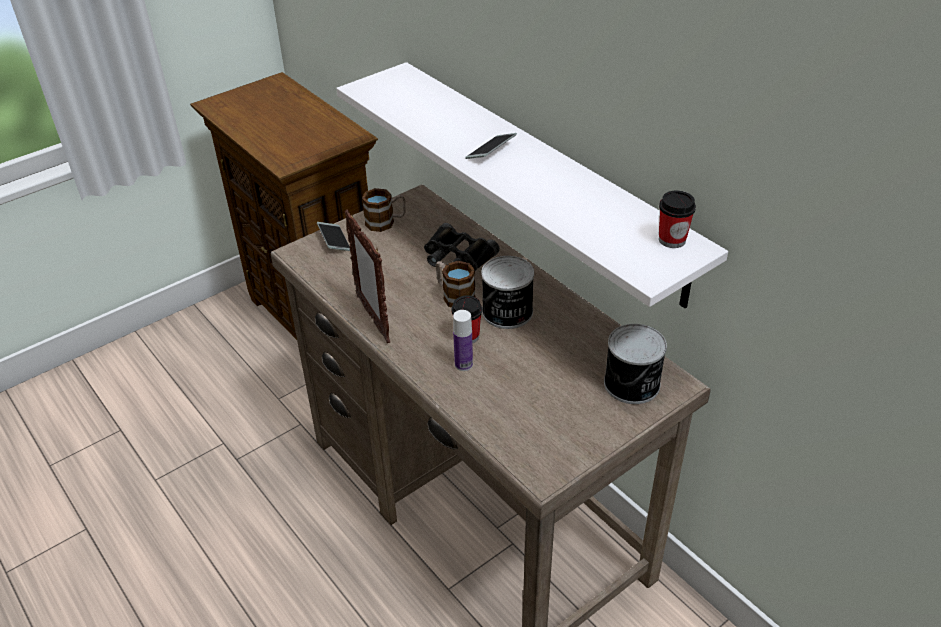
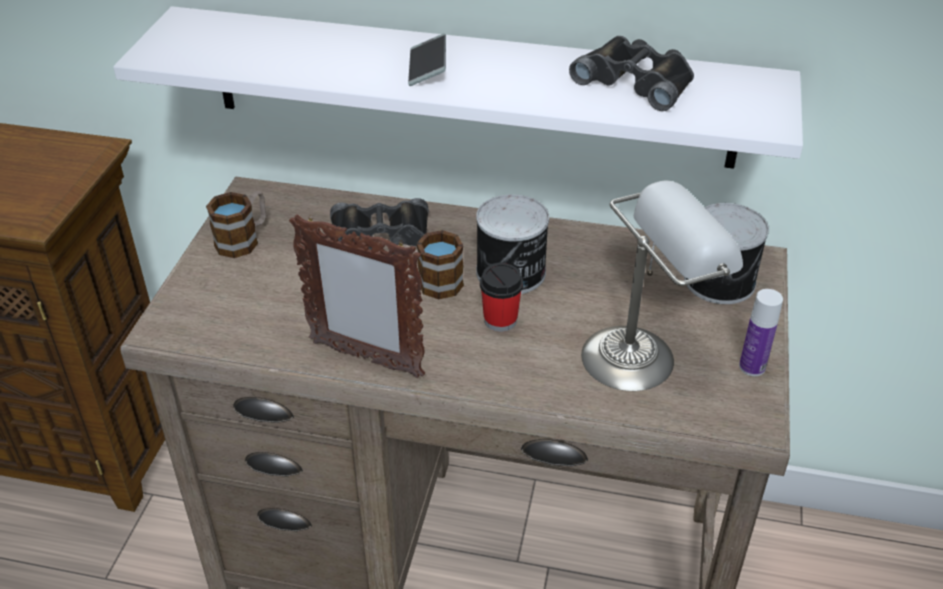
camera: 40 degrees left, 0 degrees up
(334, 240) = (199, 291): phone -> none
(463, 364) = (534, 353): bottle -> bottle (752, 367)
(529, 398) = (644, 350): none -> white table lamp
(603, 210) = (636, 81): none -> black binoculars
(672, 240) = (740, 82): cup -> none

